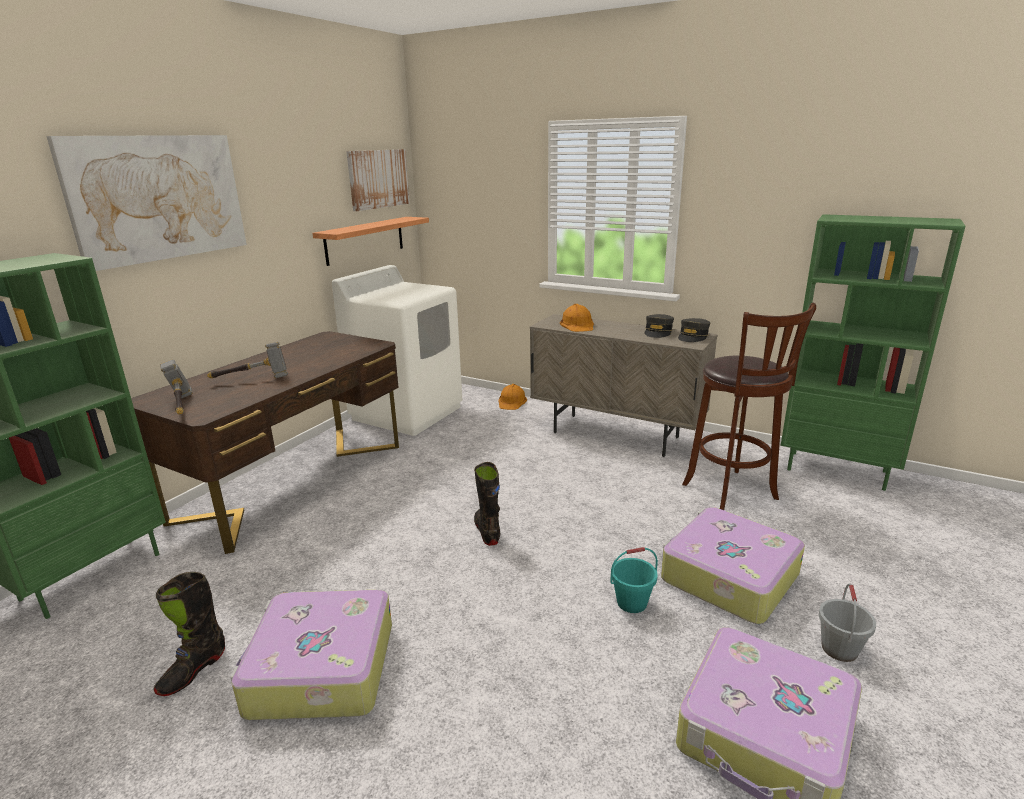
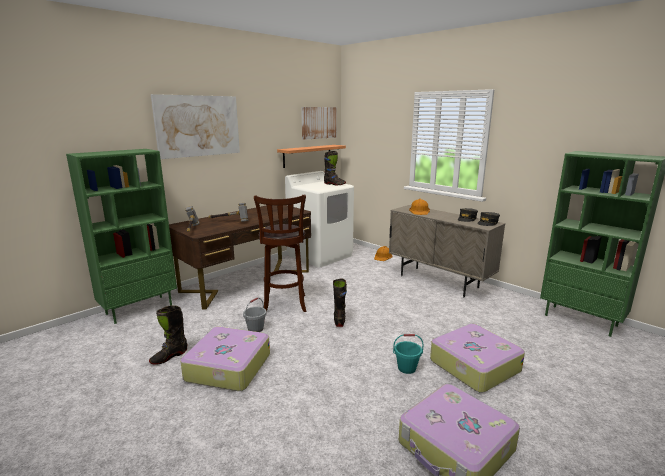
camera: 15 degrees right, 5 degrees down
(422, 288) = (334, 184): none -> black boot
(732, 494) = (499, 323): brown stool -> brown stool (284, 305)
(839, 649) = (527, 415): grey bucket -> grey bucket (255, 329)

